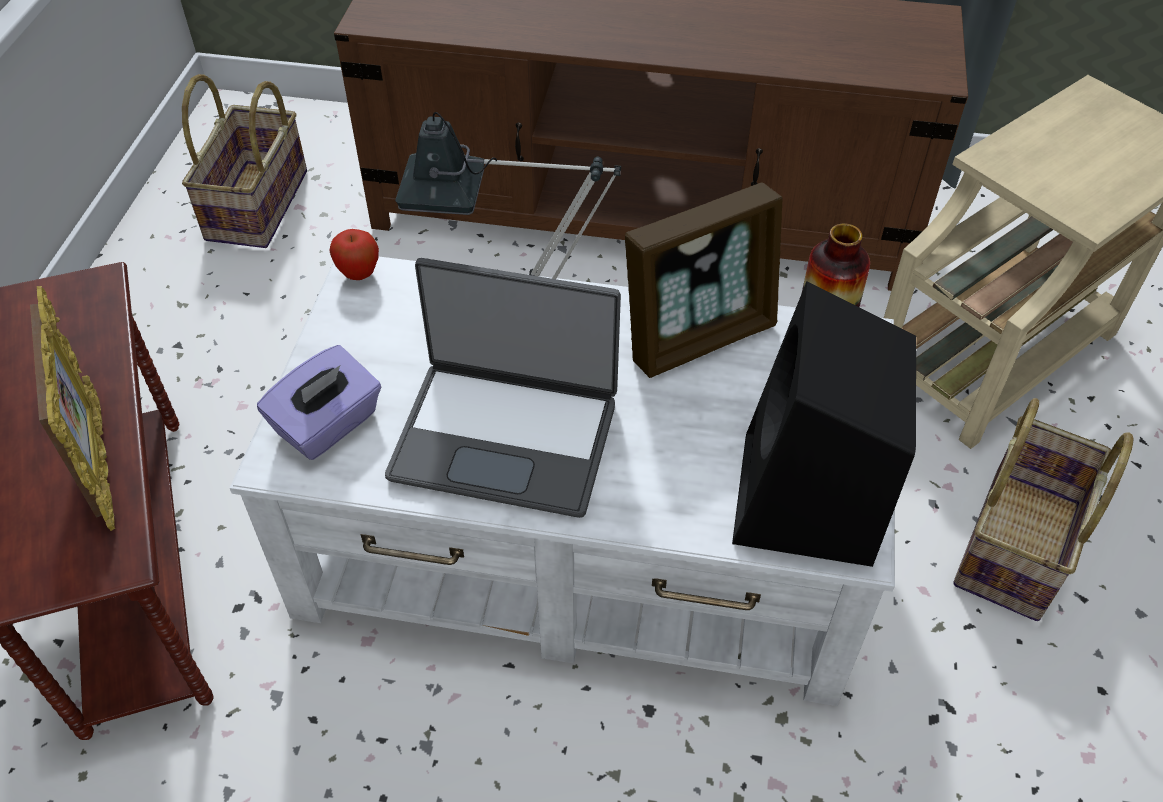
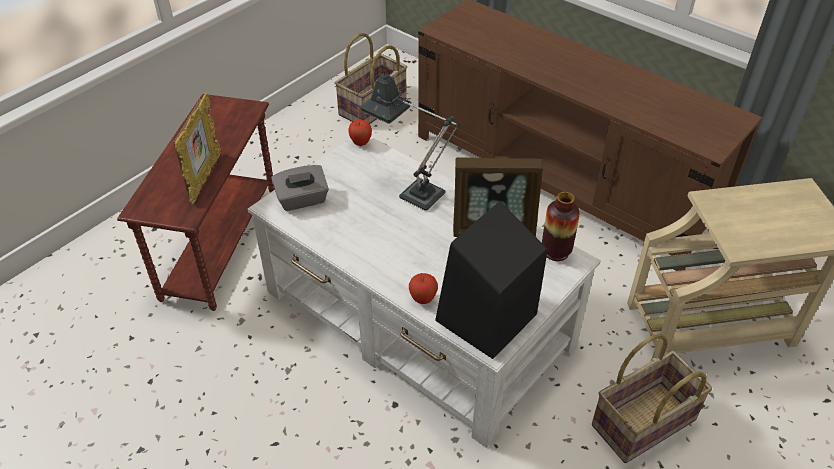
camera: 30 degrees right, 5 degrees down
(328, 425) = (302, 200): purple tissue box -> grey tissue box
(506, 436) = (372, 235): laptop -> none
(682, 515) = (423, 299): none -> apple

